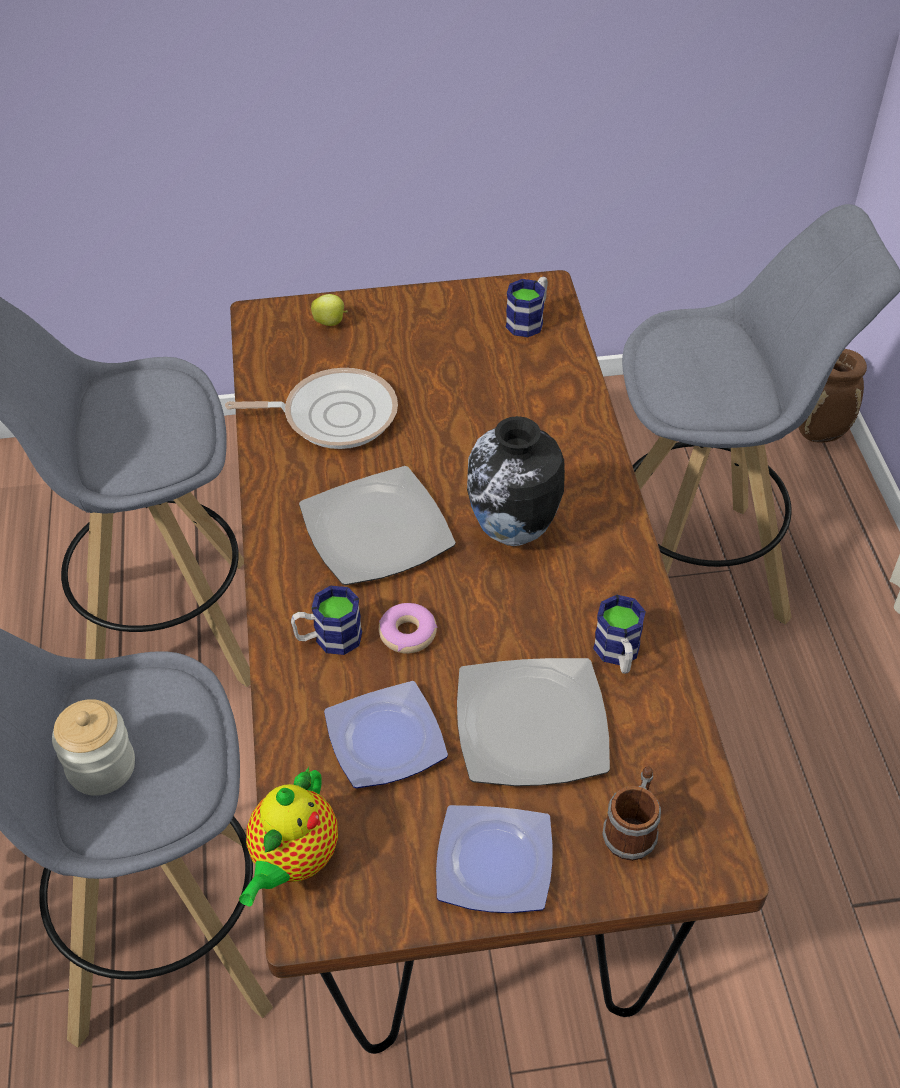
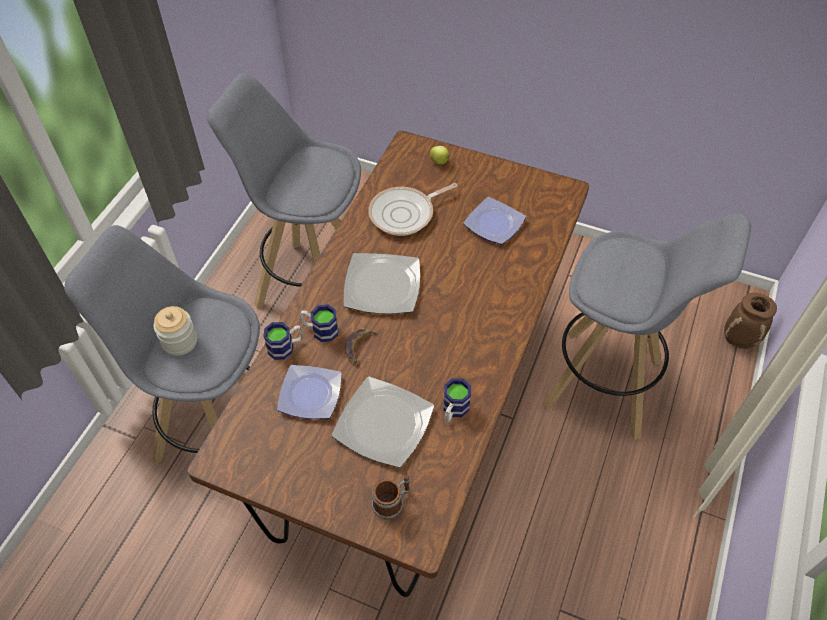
camera: 30 degrees right, 5 degrees up
(293, 861) = (229, 430): teapot -> none
(333, 415) = (405, 214): frying pan -> frying pan turned 120 degrees clockwise
(408, 633) = (359, 346): donut -> banana
(492, 860) = (316, 480): plate -> plate (494, 223)
(512, 533) = (448, 319): vase -> none
(529, 320) = (545, 204): mug -> mug (286, 347)

